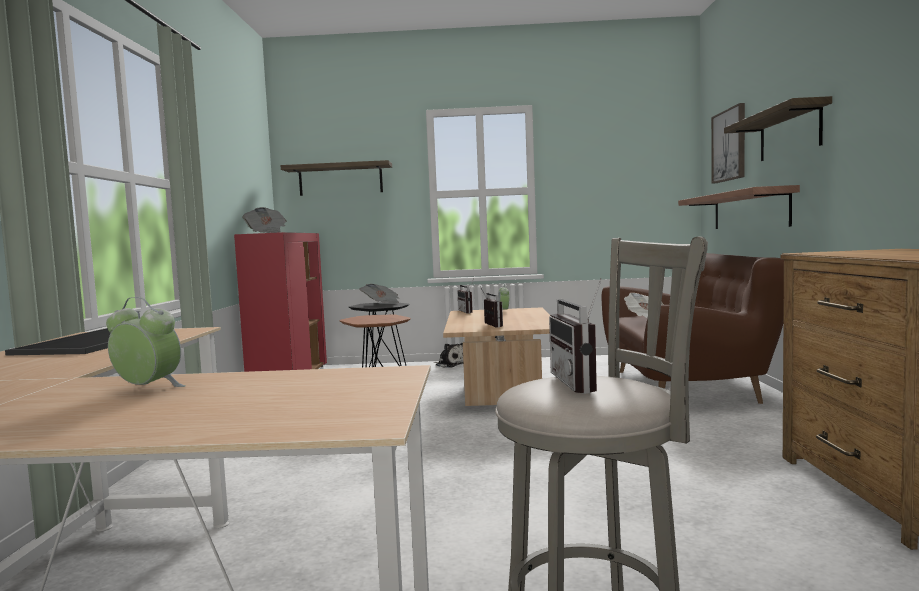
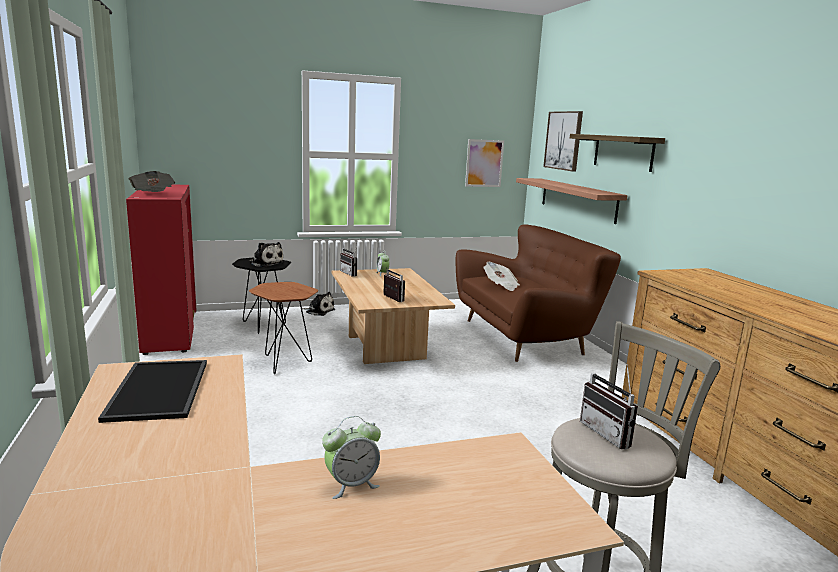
camera: 20 degrees left, 10 degrees up
(148, 388) = (351, 485): alarm clock -> alarm clock turned 150 degrees clockwise
(340, 179) = (212, 131): shelf -> none
(382, 305) = (265, 263): newspaper -> plush toy
(640, 190) = (484, 163): none -> picture

